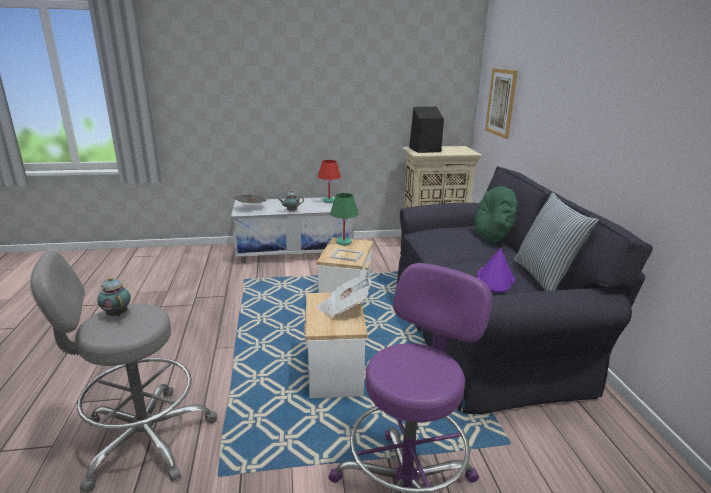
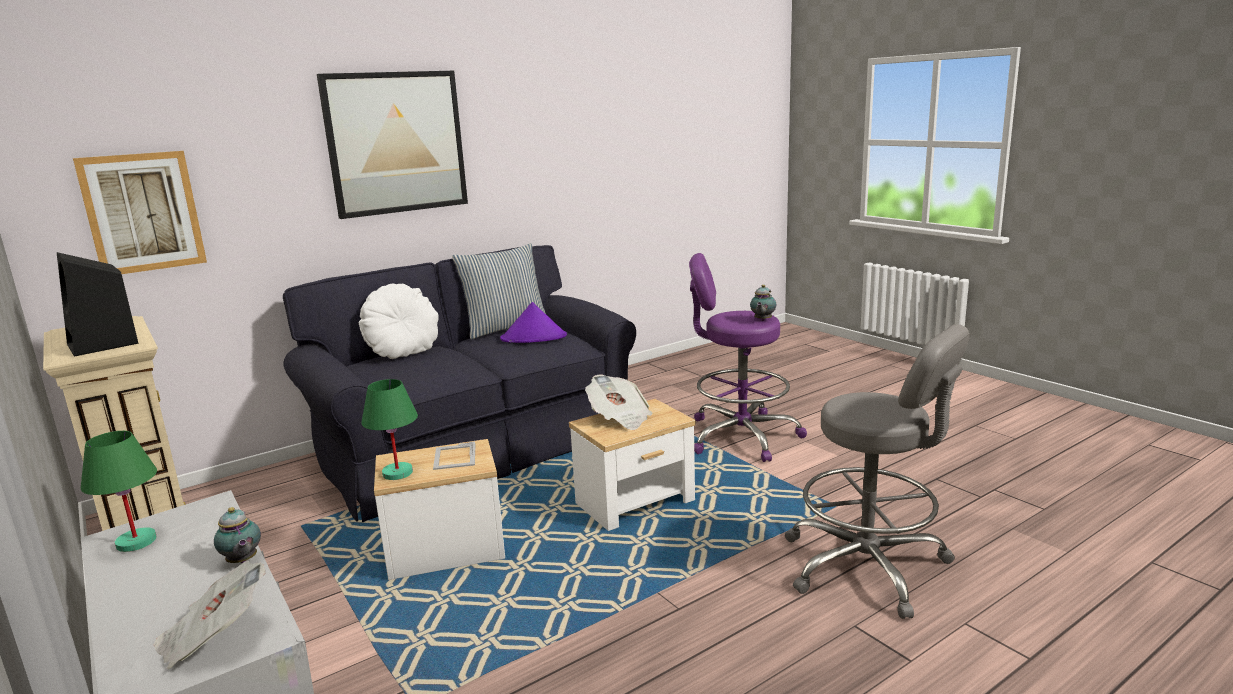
camera: 115 degrees left, 5 degrees down
(117, 314) = (871, 417): teapot -> teapot (762, 320)
(329, 201) = (136, 542): red table lamp -> green table lamp
(491, 238) = (403, 354): green pillow -> white pillow
(597, 86) = (396, 143): none -> picture

